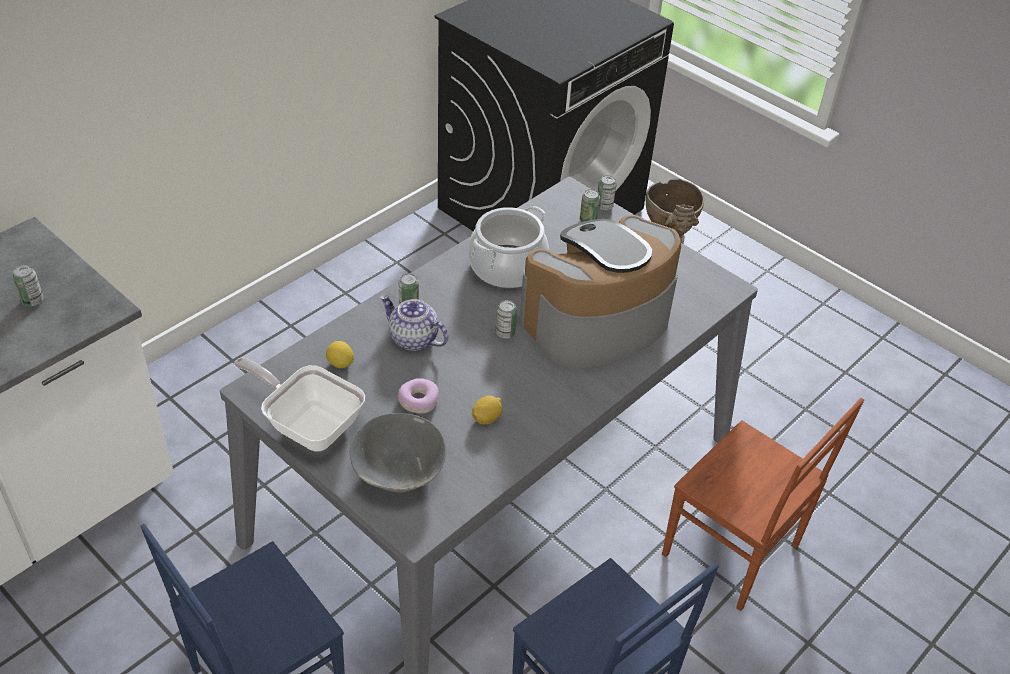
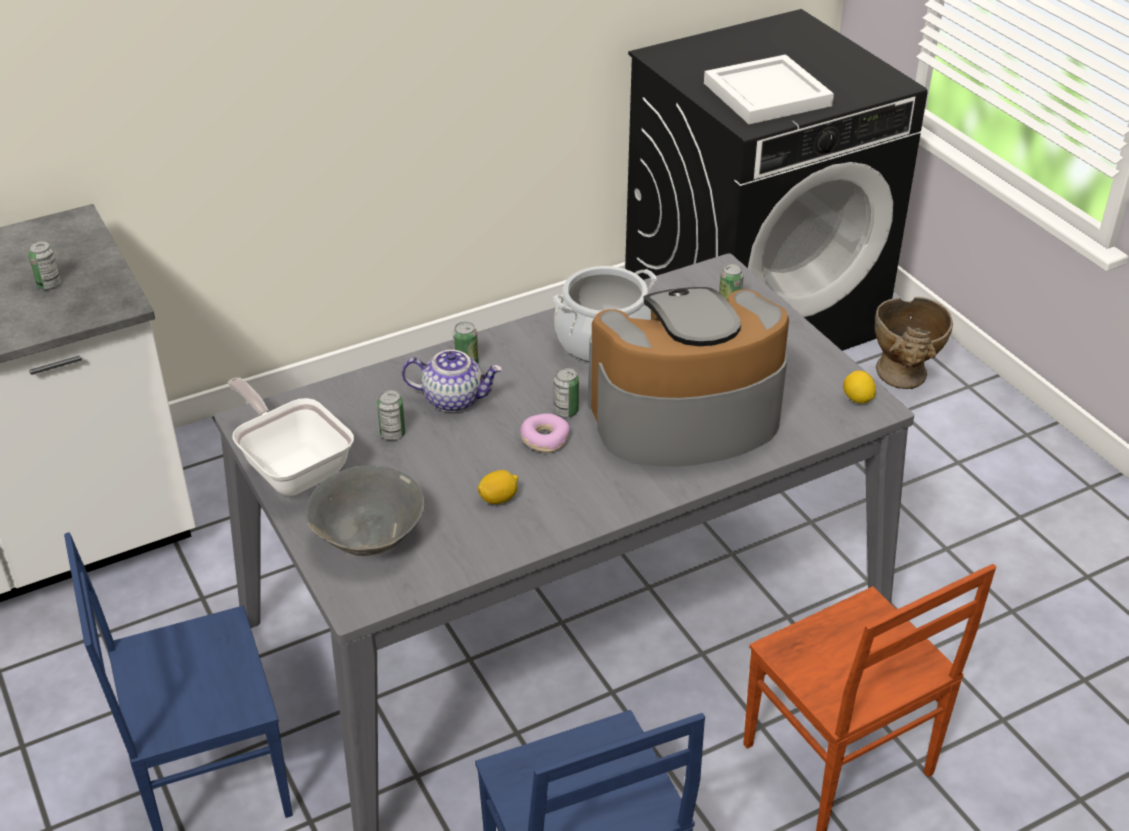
camera: 20 degrees right, 5 degrees down
(340, 364) = (358, 411): lemon -> lemon (857, 399)
(413, 339) = (454, 399): teapot -> teapot turned 135 degrees clockwise
(418, 400) = (428, 465): donut -> donut (544, 439)
(557, 41) = (765, 94): none -> white tray
(604, 206) = (757, 292): can -> can (392, 434)

